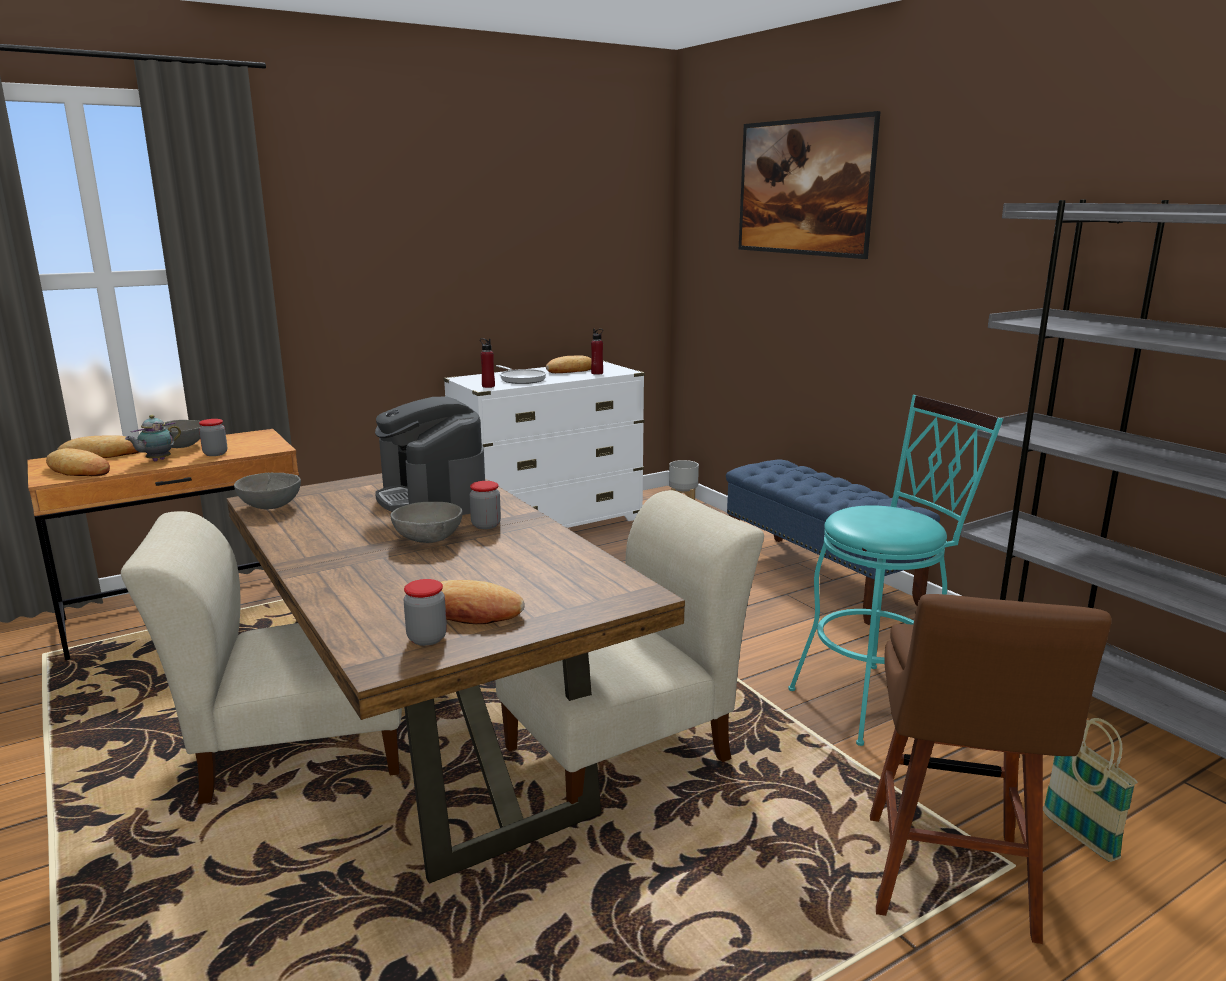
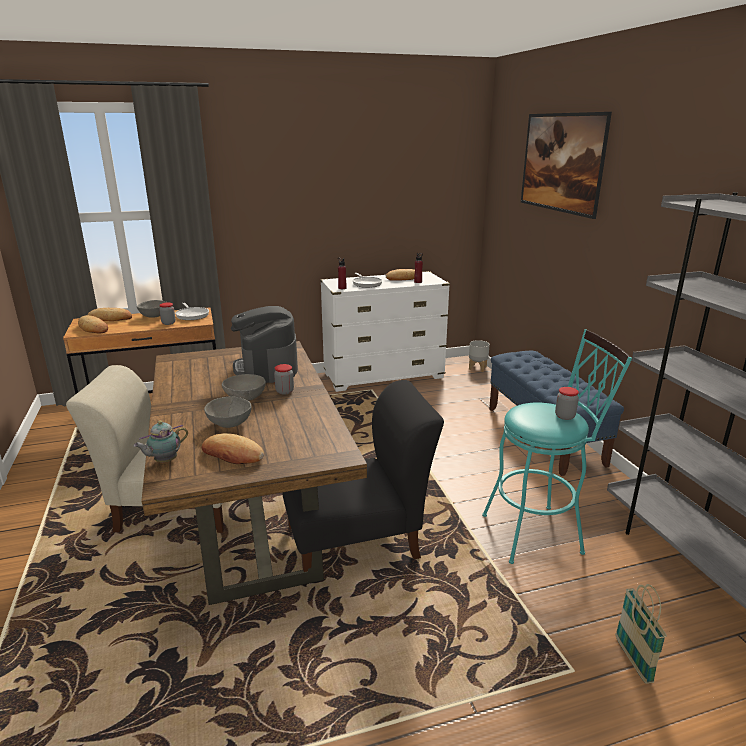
camera: 15 degrees right, 5 degrees up
(157, 460) = (136, 325): teapot -> teapot (164, 461)
(249, 440) = (192, 315): none -> frying pan
(269, 506) = (174, 364): grey bowl -> grey bowl (229, 423)
(427, 638) = (200, 469): jar -> jar (565, 416)
(626, 751) = (358, 540): beige chair -> black chair
(948, 882) = (522, 673): brown stool -> none

